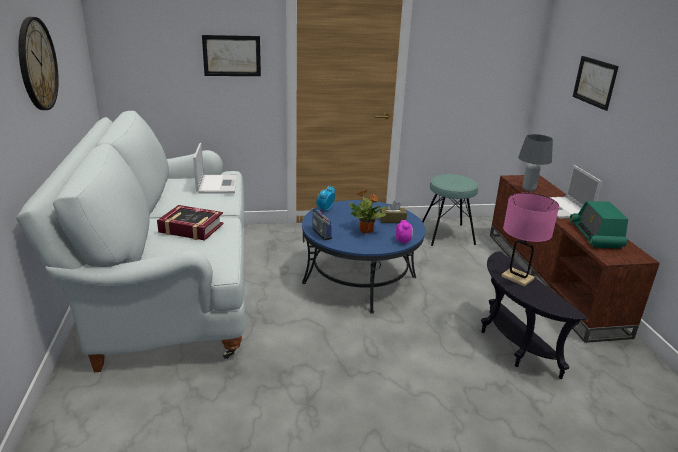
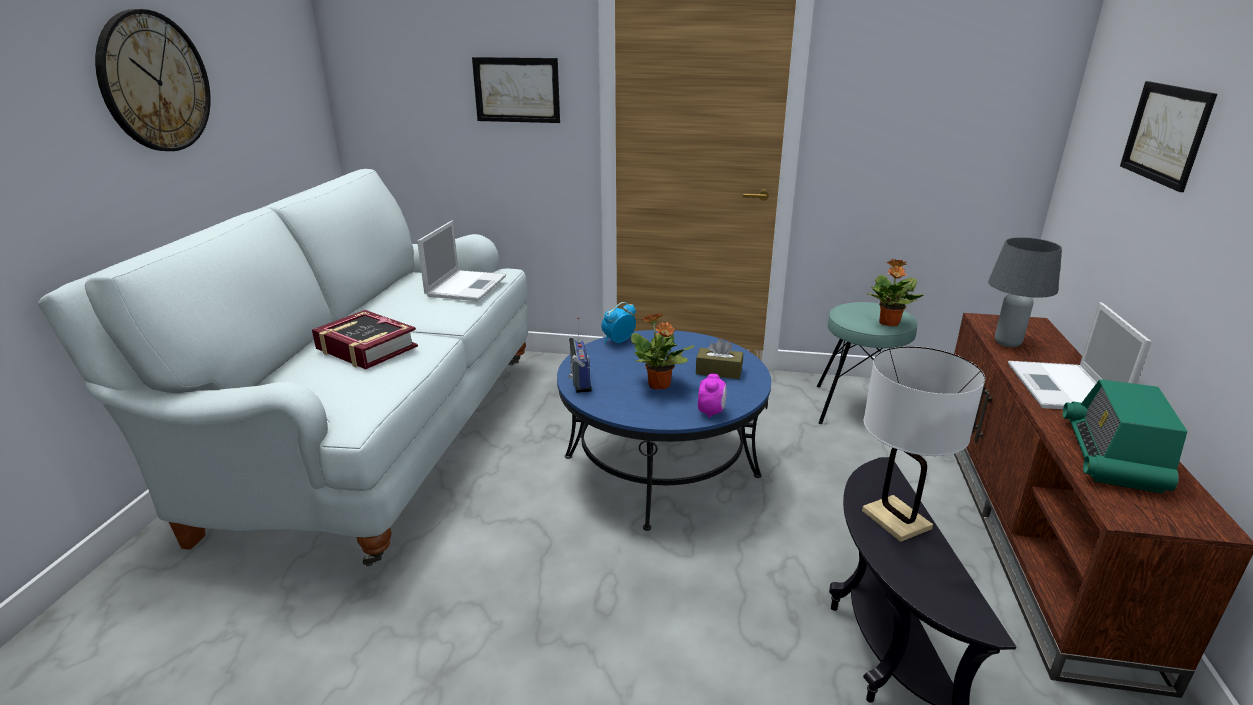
camera: 20 degrees right, 0 degrees up
(465, 184) = (888, 323): none -> potted plant
(517, 277) = (895, 519): pink table lamp -> white table lamp

